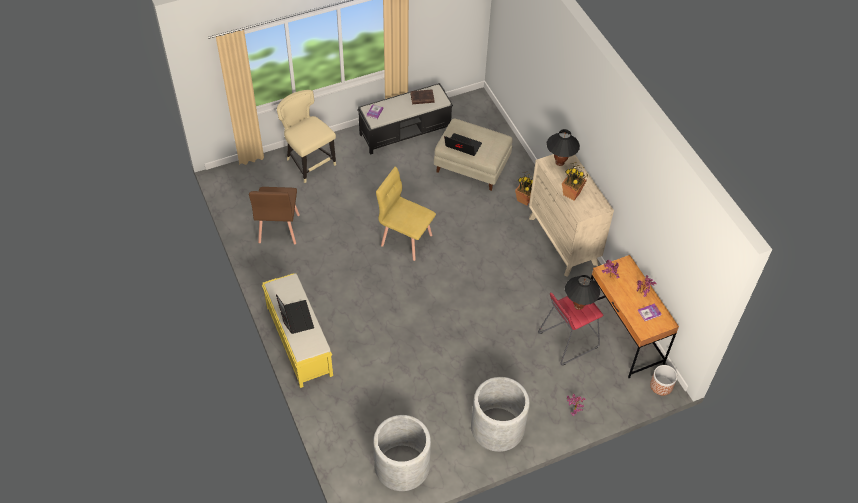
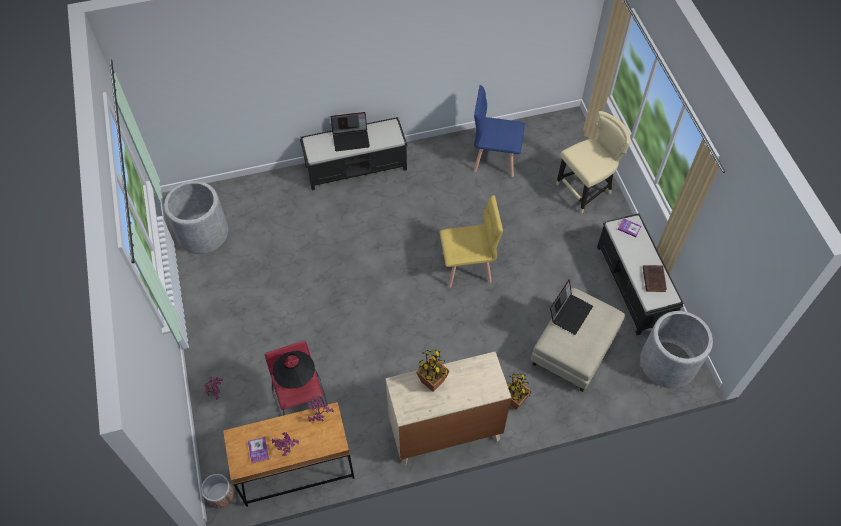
camera: 100 degrees right, 5 degrees up
(278, 229) = (495, 159): brown chair -> blue chair
(299, 340) = (356, 167): yellow bench -> black bench
(406, 239) = (467, 267): yellow chair -> yellow chair turned 45 degrees clockwise
(497, 428) = (217, 317): grey planter -> grey planter (667, 363)
(560, 163) = (486, 378): black table lamp -> none

